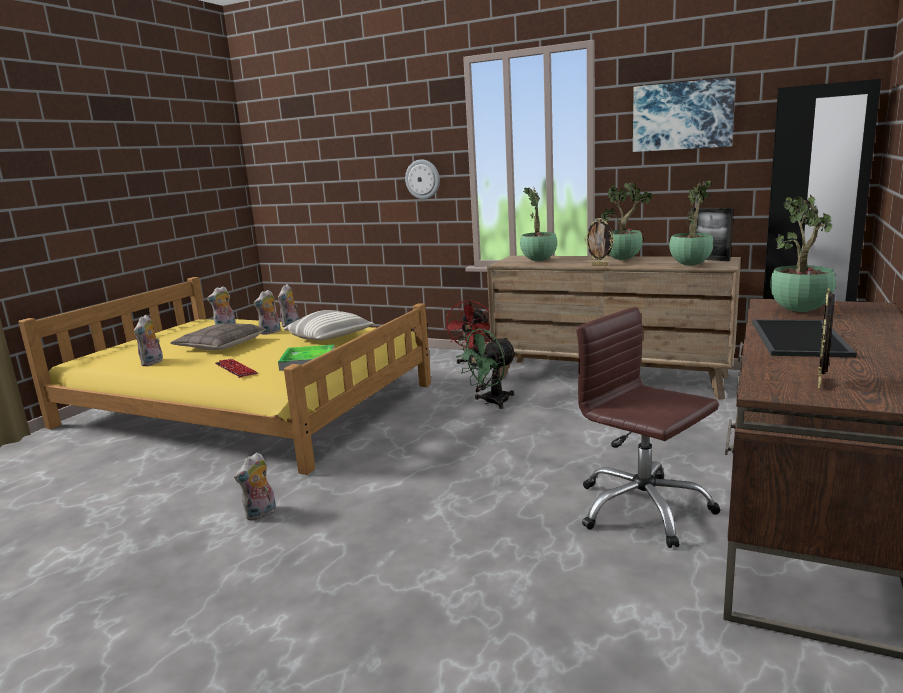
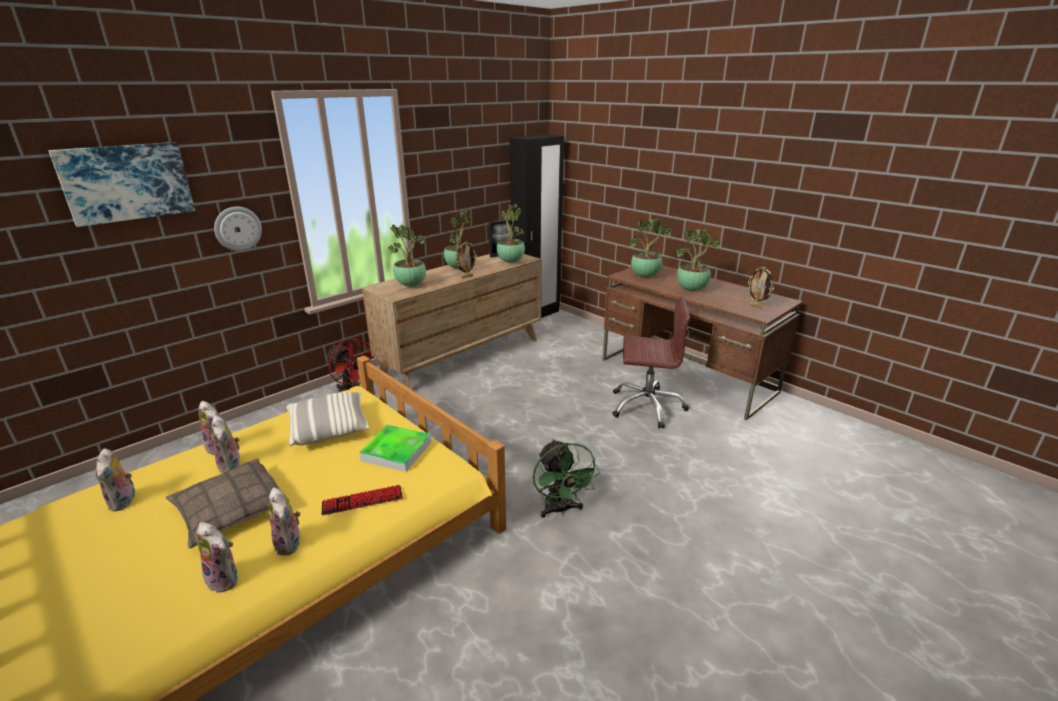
camera: 70 degrees left, 10 degrees up
(261, 514) = (561, 565): plush toy -> plush toy (290, 543)
(491, 402) = (452, 409): green fan -> green fan (560, 510)
(642, 509) = (647, 406): brown office chair -> brown office chair turned 150 degrees counterclockwise
(682, 116) = (460, 154): picture -> picture (127, 182)
(801, 339) = (692, 290): tray -> potted plant

